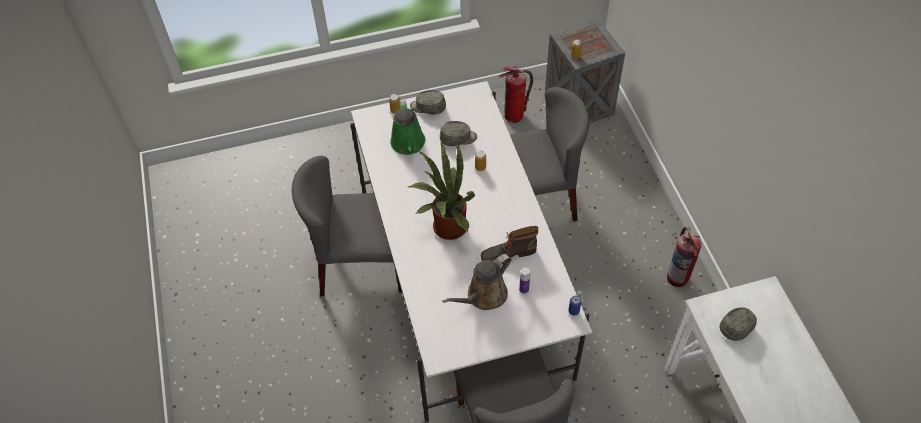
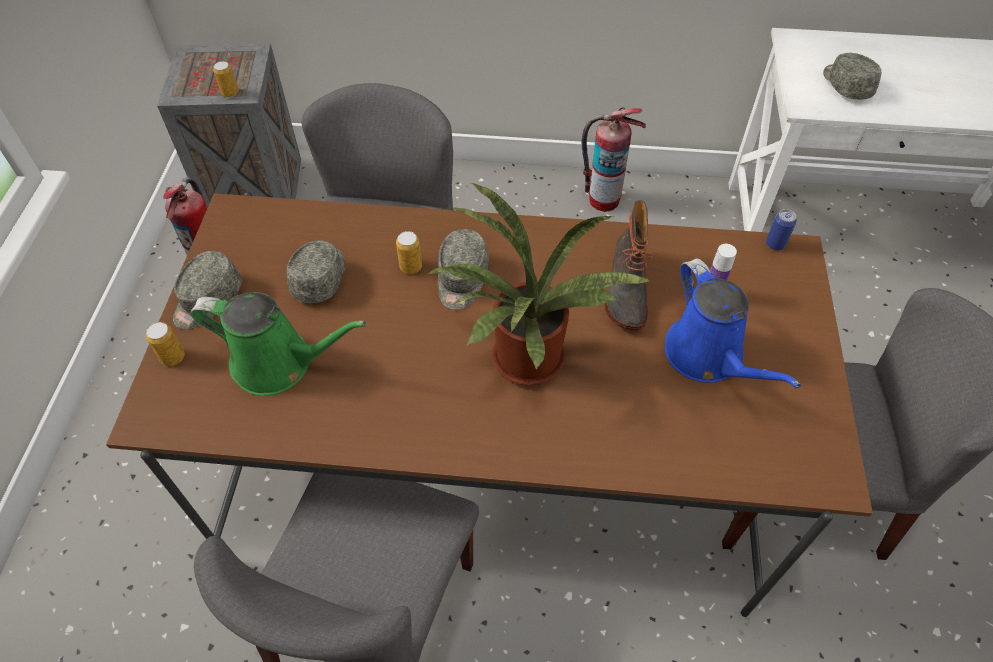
camera: 70 degrees left, 0 degrees up
(462, 282) = (496, 460): white dining table -> brown dining table
(483, 188) = (461, 279): none -> grey cap
(484, 296) = (708, 357): brown watering can -> blue watering can

